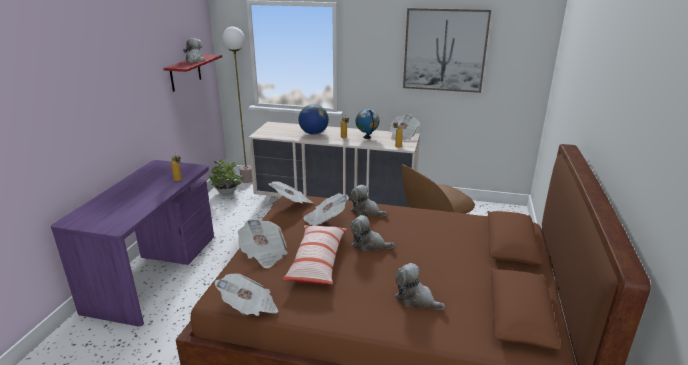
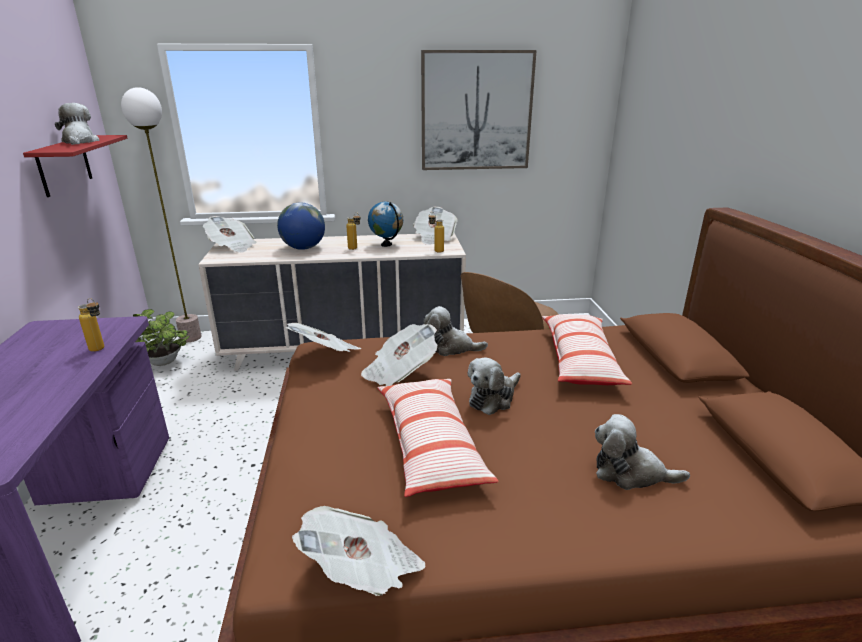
camera: 20 degrees left, 0 degrees up
(263, 254) = (328, 452): newspaper -> newspaper (232, 247)
(369, 244) = (493, 398): plush toy -> plush toy turned 45 degrees counterclockwise
(441, 233) = (580, 360): none -> pillow

